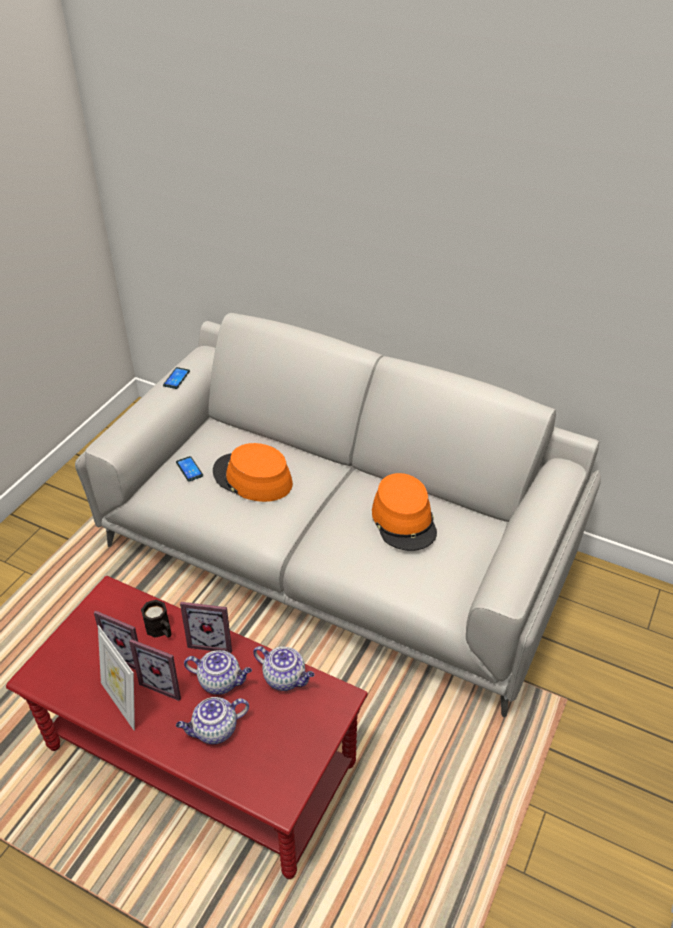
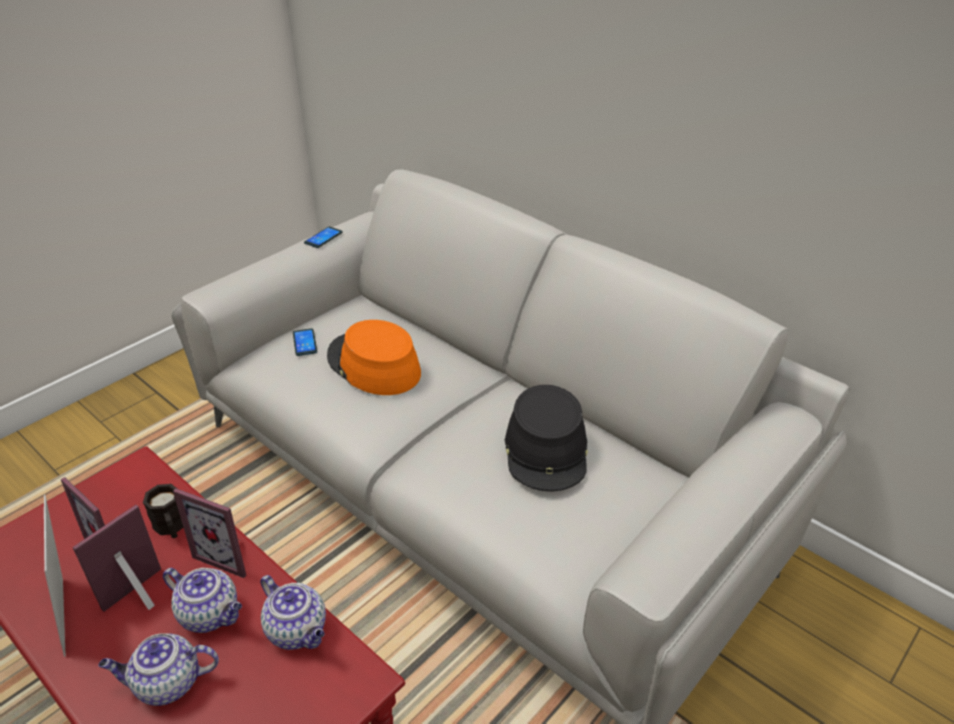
camera: 15 degrees right, 5 degrees down
(166, 681) = (141, 597): picture frame -> picture frame turned 90 degrees clockwise
(404, 520) = (547, 450): orange hat -> black hat

